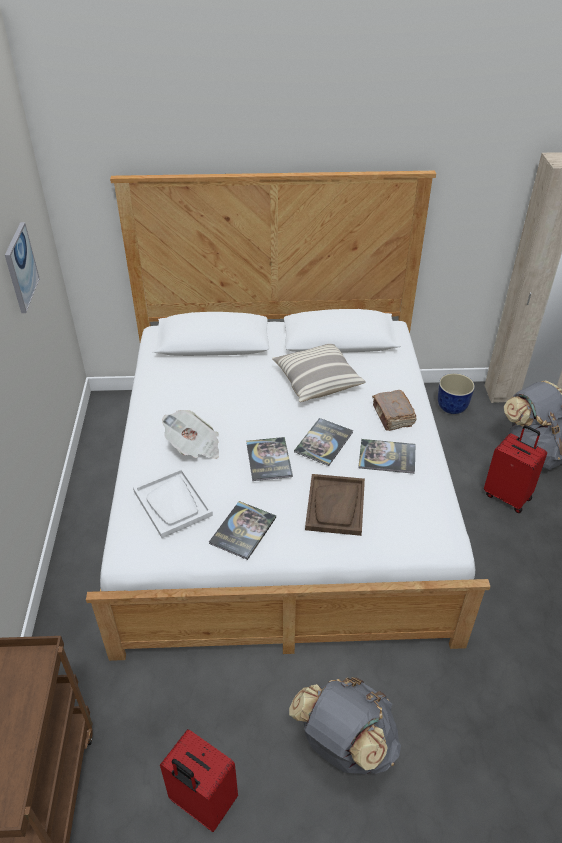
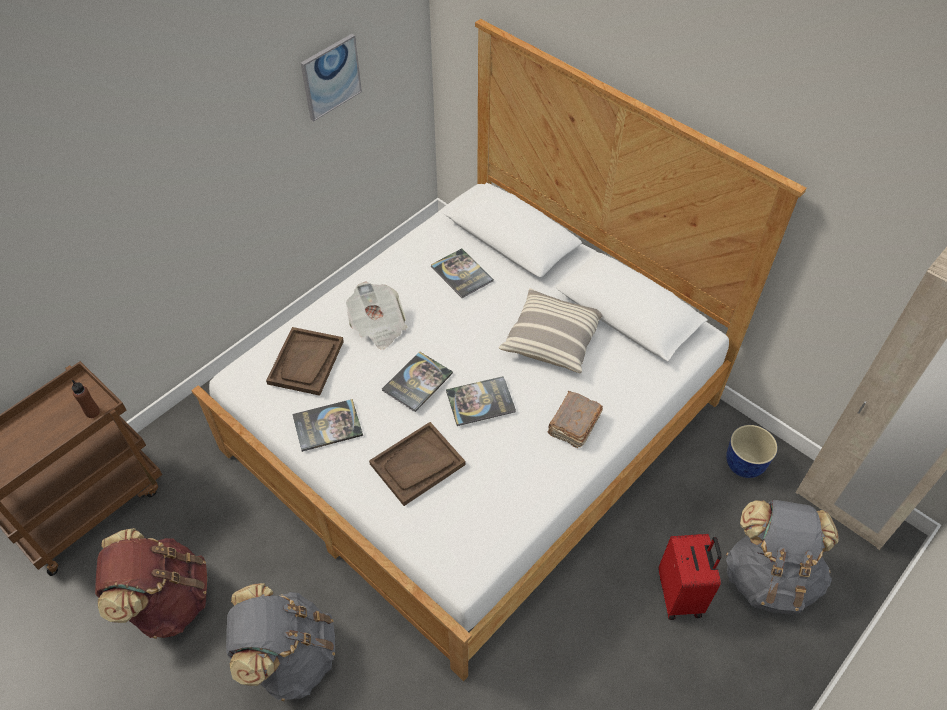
camera: 45 degrees right, 10 degrees up
(33, 669) = (92, 412): none -> brown bottle
(173, 503) = (306, 362): white tray -> brown tray
(202, 802) = (167, 600): red suitcase -> brown backpack
(387, 457) = (515, 458): book -> book (461, 274)

